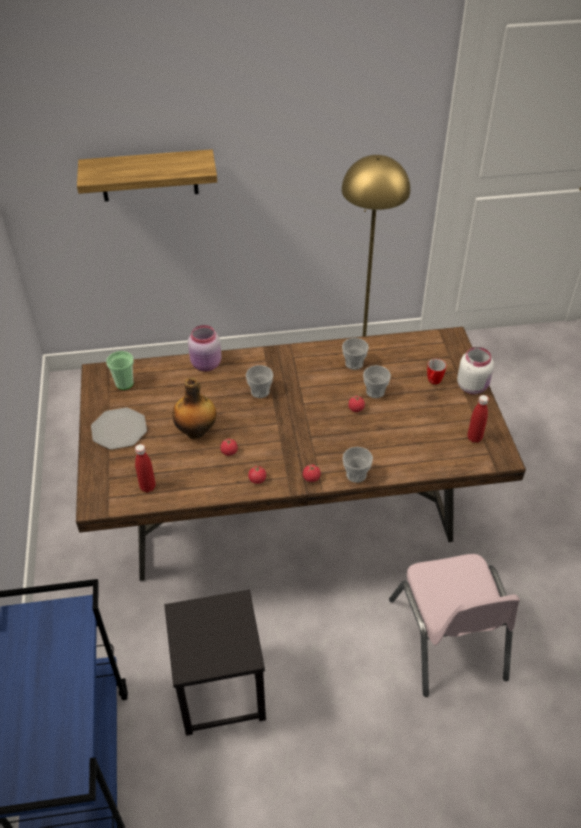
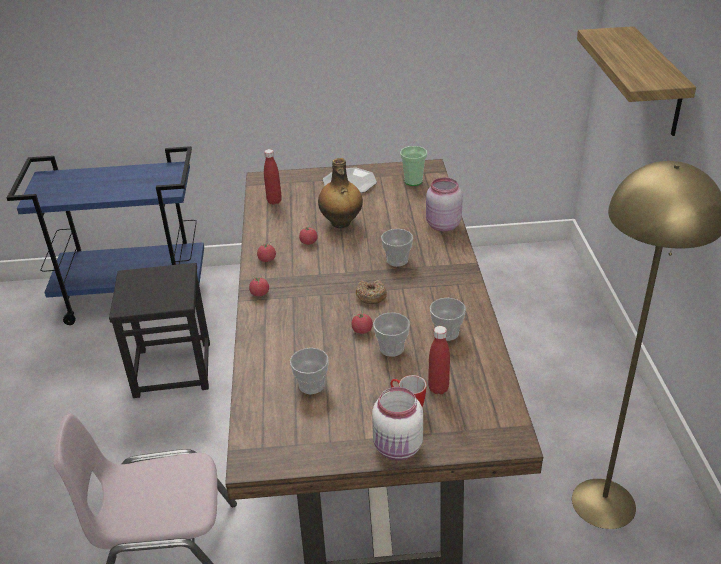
camera: 95 degrees right, 10 degrees down
(311, 405) = (371, 296): none -> donut
(356, 475) = (256, 325): cup -> cup (311, 385)
(474, 438) = (293, 435): red bottle -> red bottle (438, 388)

